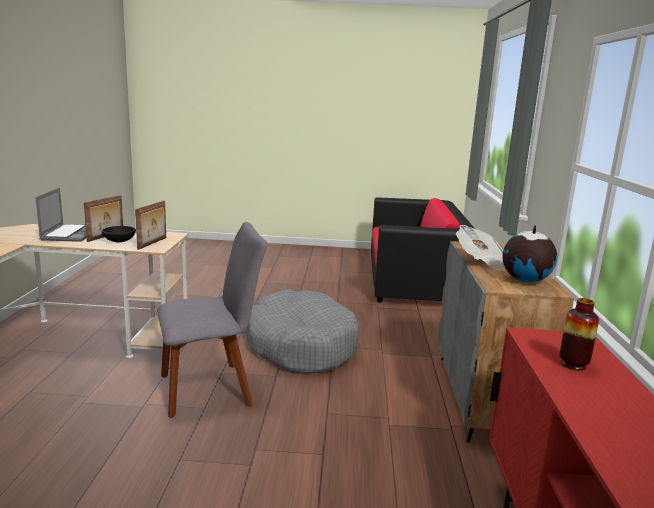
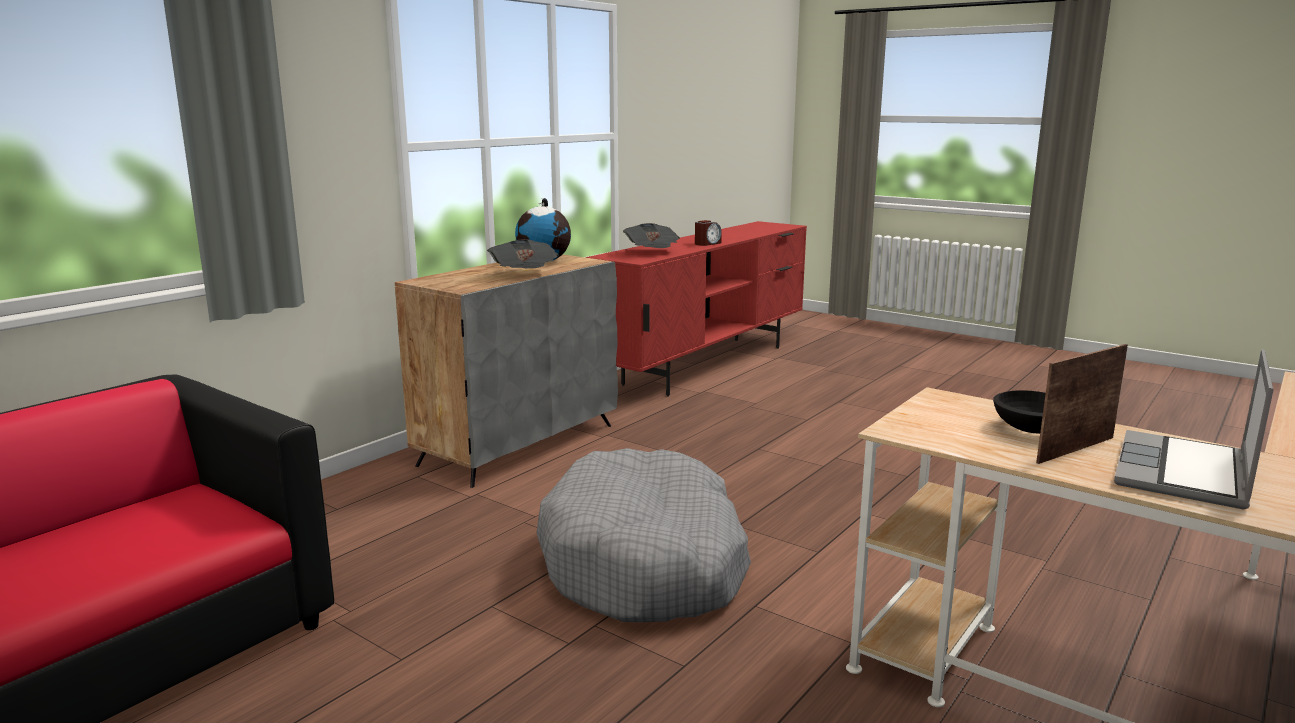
camera: 145 degrees left, 0 degrees up
(153, 243) = (950, 411): picture frame -> none
(211, 388) = (846, 532): grey chair -> none
(573, 364) = (652, 252): vase -> newspaper
(602, 430) = (707, 243): none -> alarm clock

